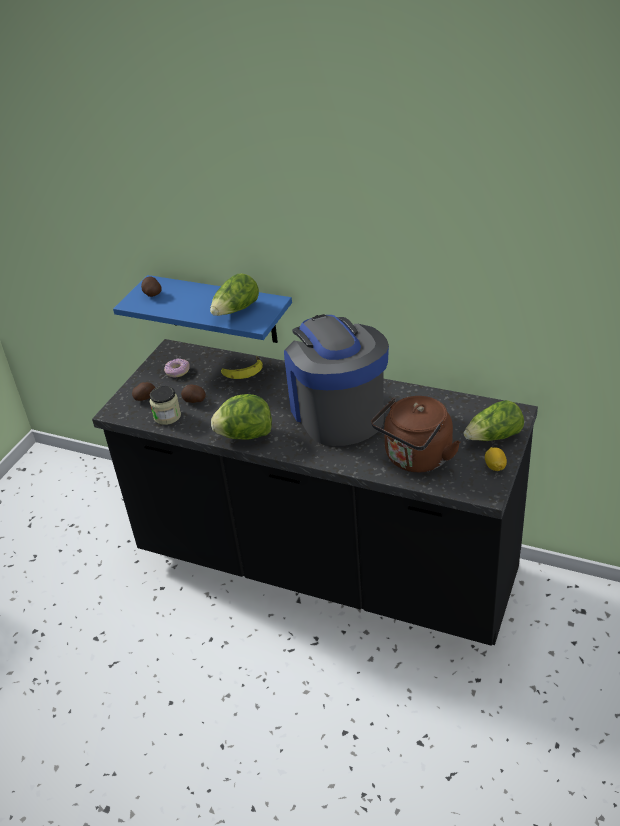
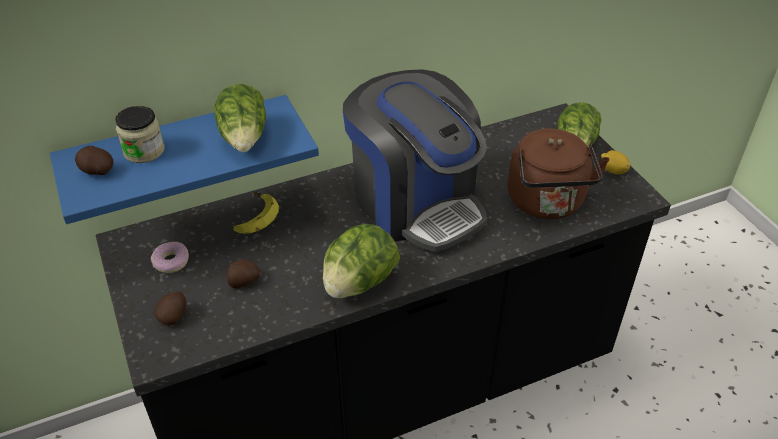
camera: 50 degrees left, 5 degrees up
(167, 416) = (235, 319): jar -> jar (144, 151)
(337, 412) = (416, 203): coffee machine -> coffee machine turned 150 degrees counterclockwise

